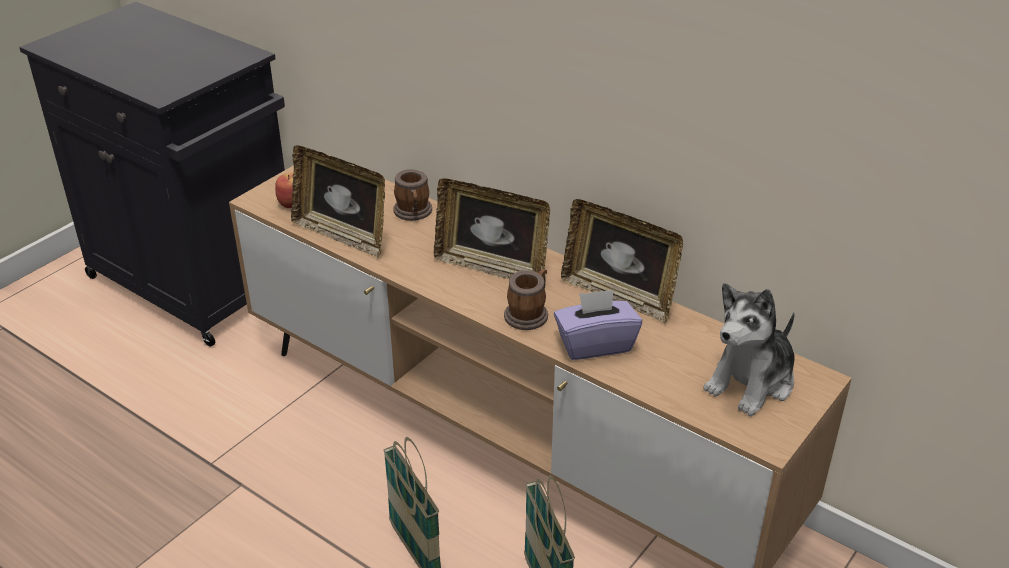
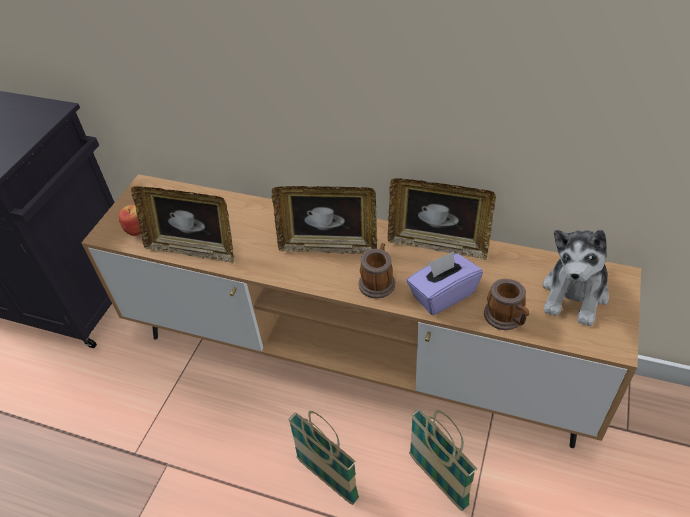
camera: 15 degrees left, 10 degrees up
(413, 213) = (242, 212): mug -> mug (506, 318)

